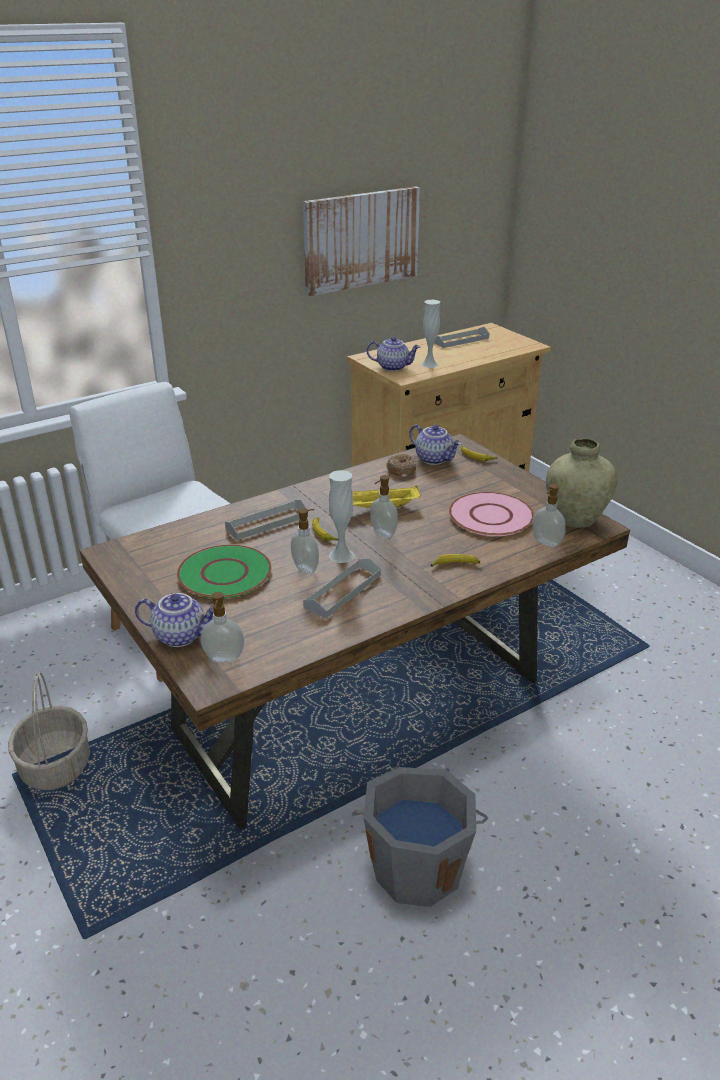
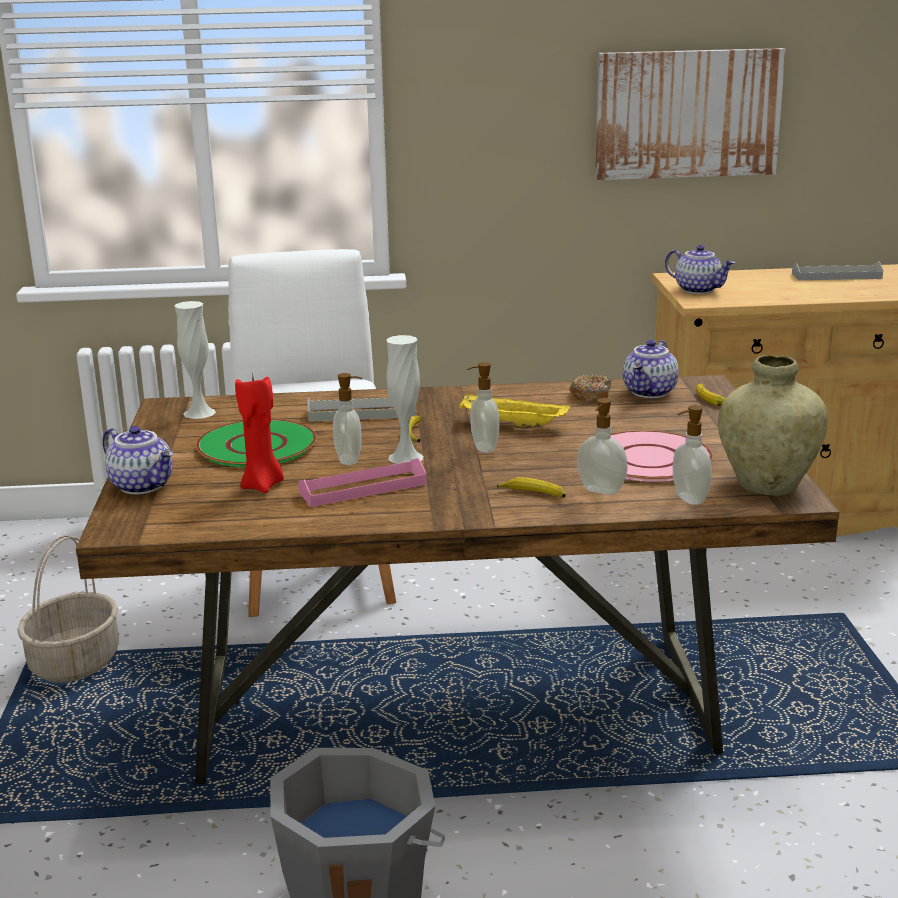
camera: 30 degrees right, 10 degrees down
(224, 659) = (158, 514): soap dispenser -> soap dispenser (600, 491)
(271, 609) = (263, 485): none -> red candle
(343, 591) = (363, 488): grey tray -> pink tray
(429, 364) = (753, 293): white vase -> white vase (199, 413)
(434, 459) = (650, 392): teapot -> teapot turned 45 degrees clockwise

